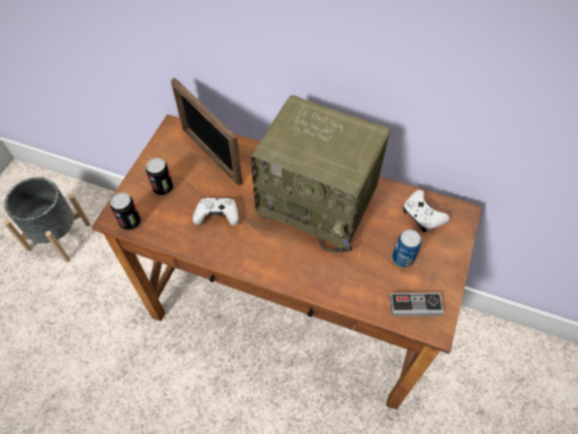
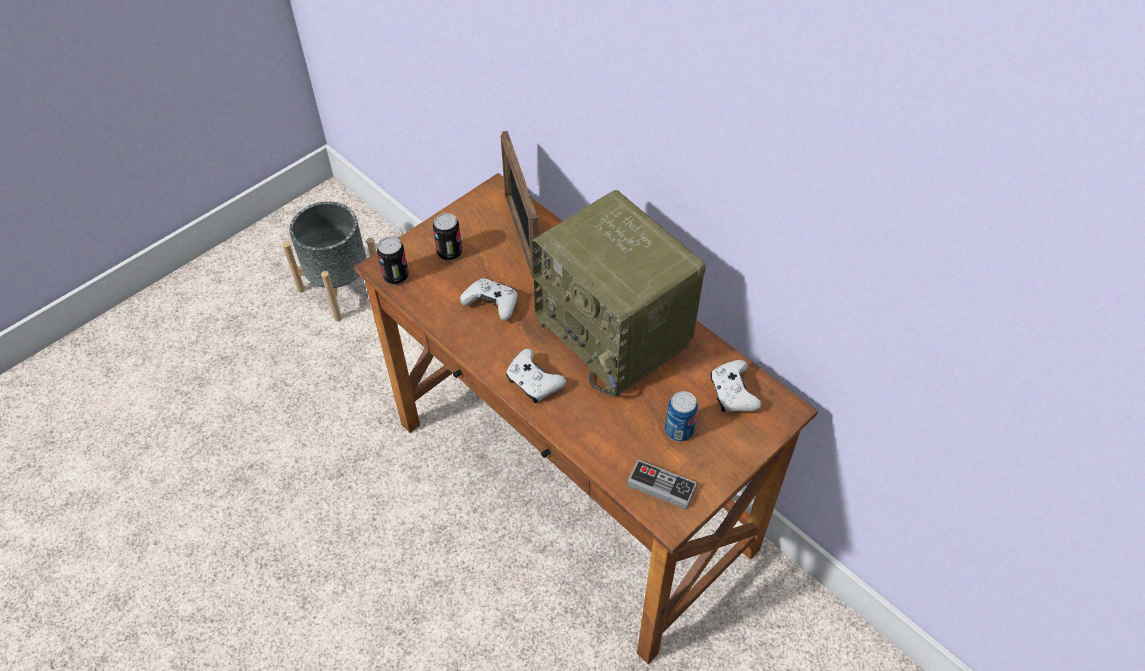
camera: 25 degrees right, 5 degrees down
(281, 264) = (533, 382): none -> white game controller

